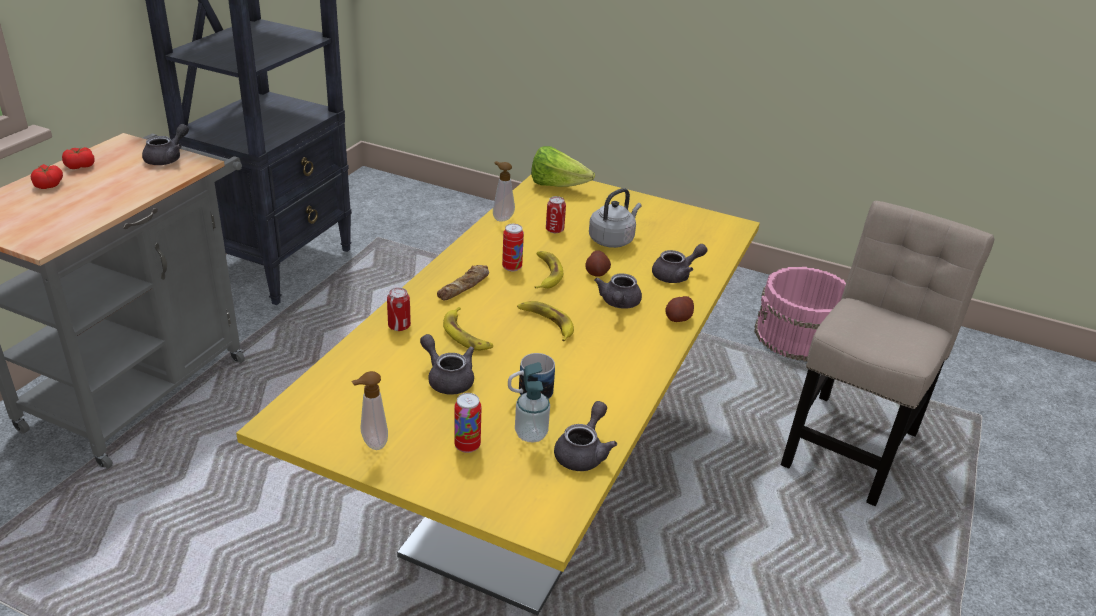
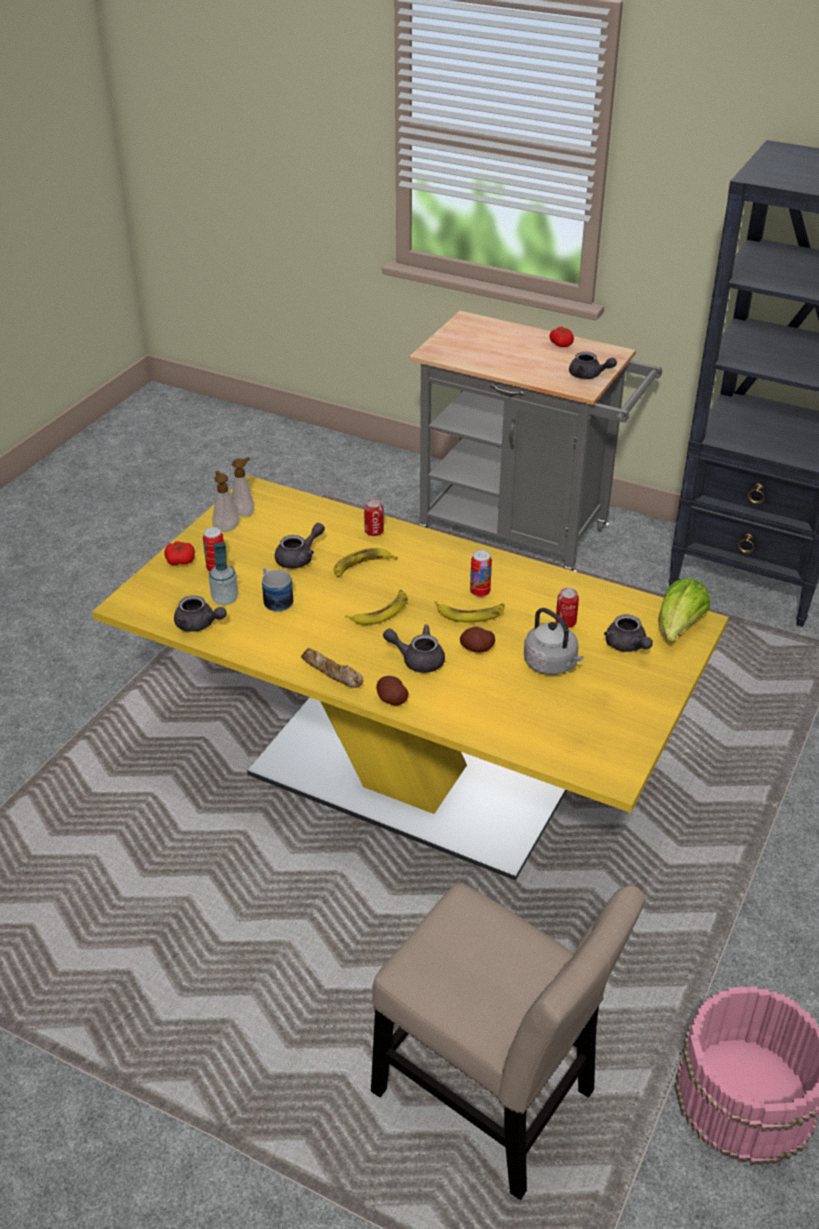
camera: 95 degrees right, 5 degrees up
(48, 184) = (524, 338): tomato -> tomato (180, 560)
(464, 287) = (440, 564): bread -> bread (332, 673)
(501, 218) = (584, 586): soap dispenser -> soap dispenser (245, 512)
(676, 275) = (479, 707): grey teapot -> grey teapot (627, 646)

